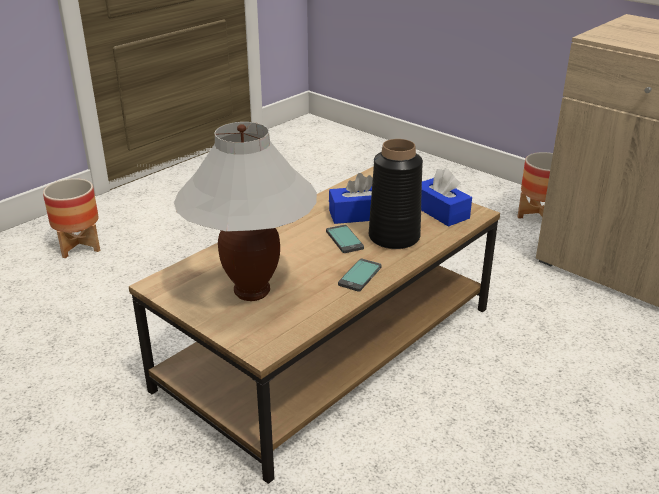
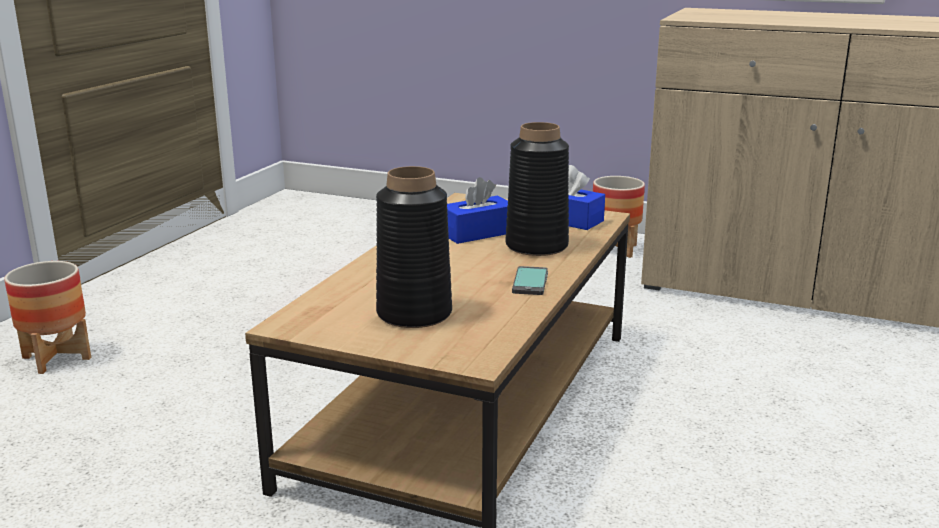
camera: 20 degrees left, 10 degrees down
(251, 291) = (413, 313): white table lamp -> black vase
(344, 240) = (482, 255): phone -> none

